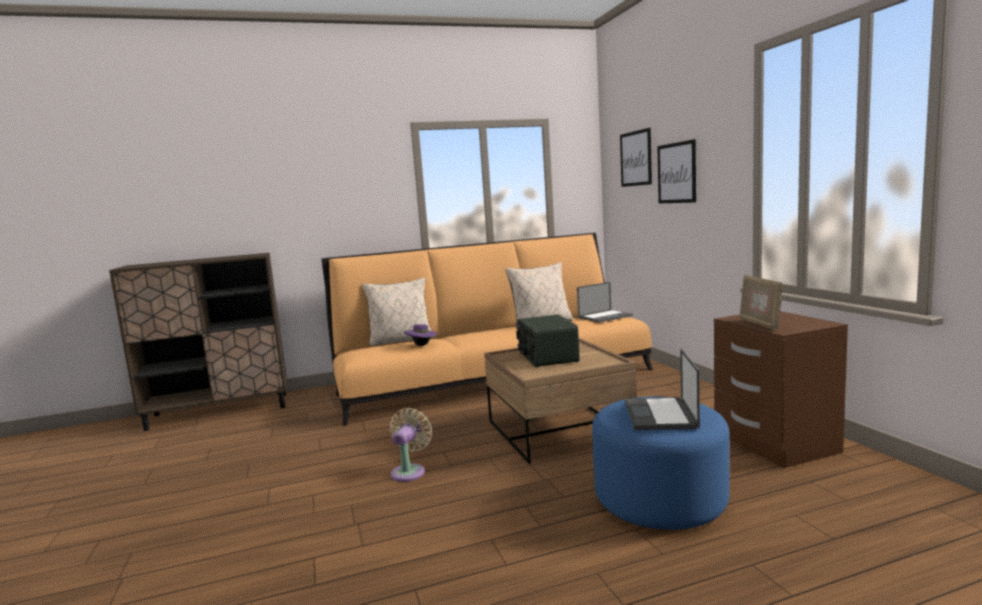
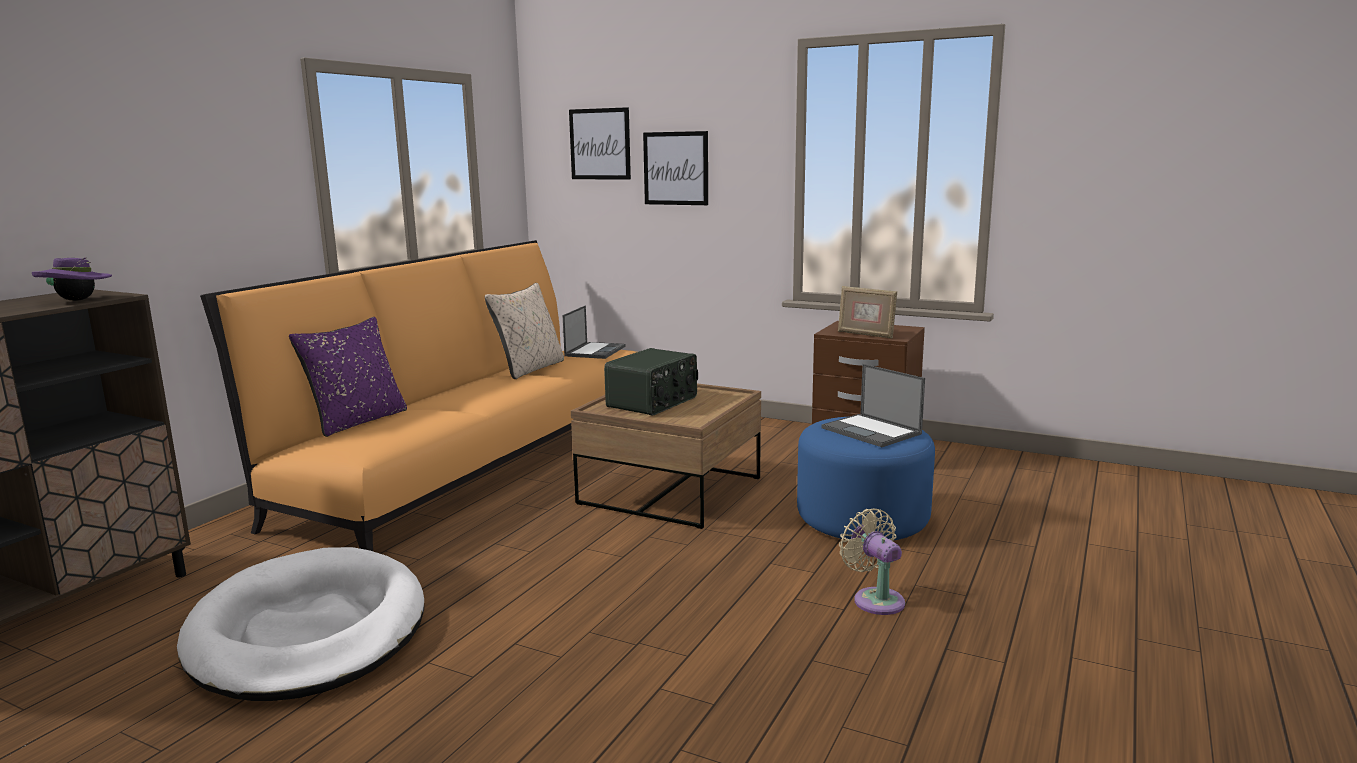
camera: 45 degrees left, 5 degrees up
(266, 451) = (309, 632): none -> white dog bed
(401, 341) = (358, 421): beige pillow -> purple pillow
(409, 471) = (587, 578): beige fan -> beige fan (875, 599)
(422, 345) = (434, 419): purple hat -> purple hat (77, 300)
(546, 357) = (653, 402): radio -> radio turned 90 degrees counterclockwise

